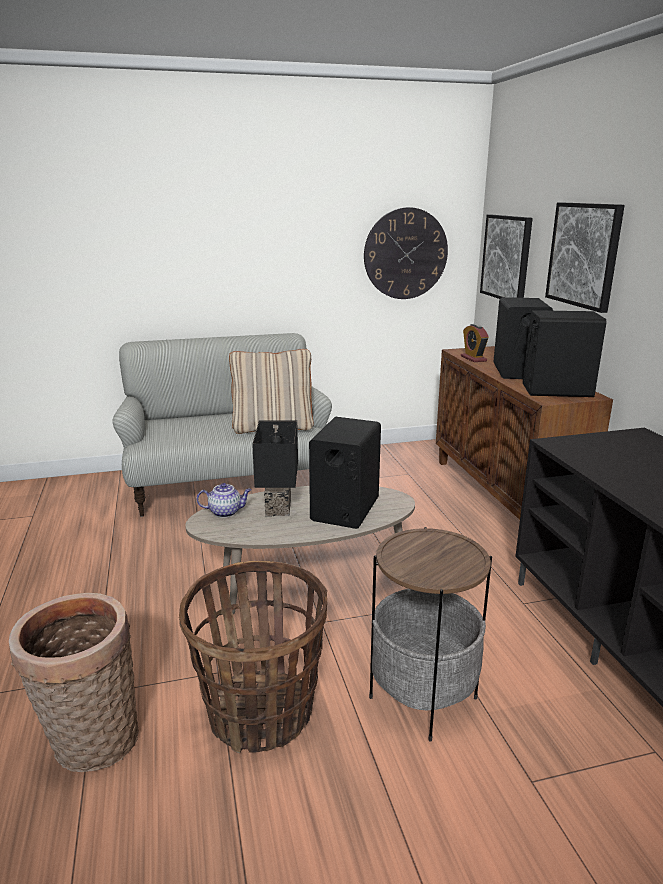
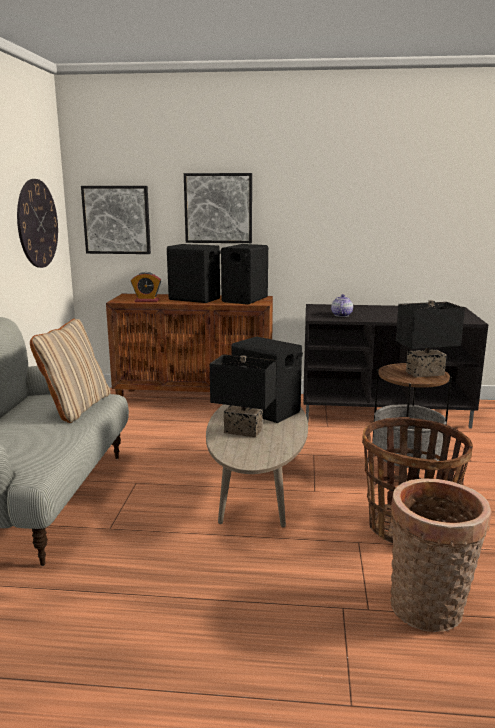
camera: 70 degrees left, 5 degrees down
(226, 512) = (235, 451): teapot -> teapot (341, 315)
(433, 565) = (425, 374): none -> black table lamp

